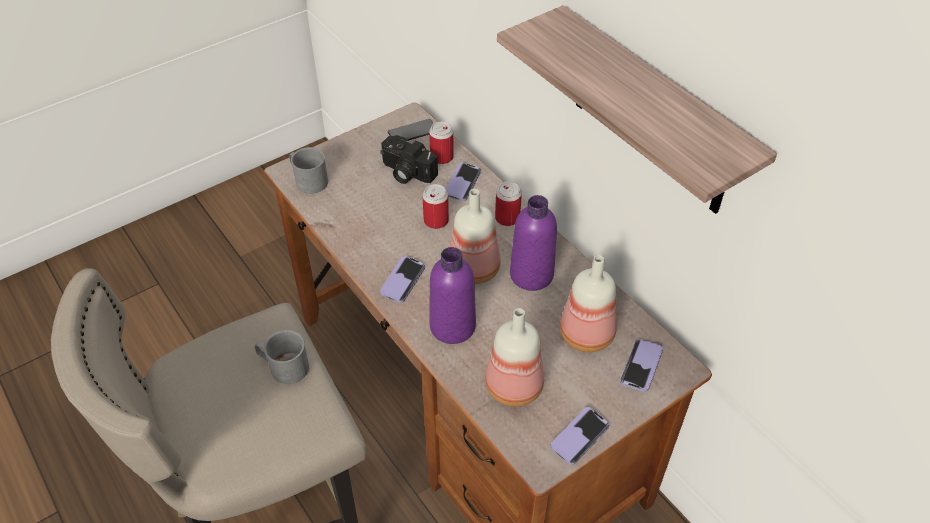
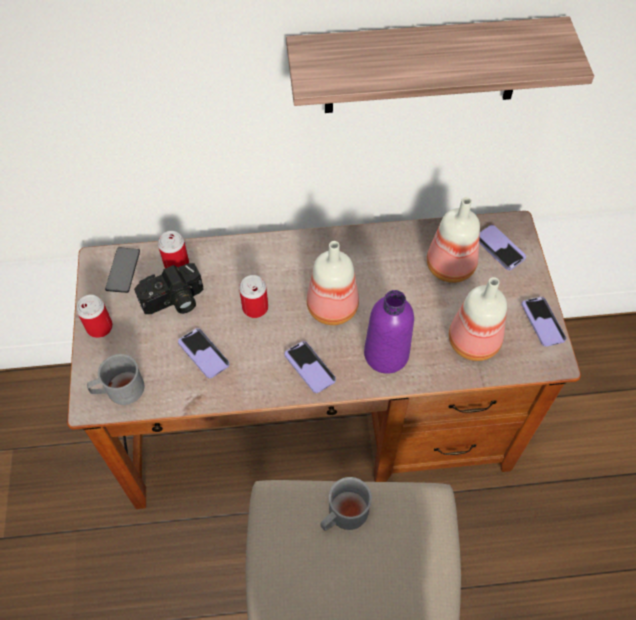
camera: 60 degrees left, 10 degrees up
(462, 183) = (222, 264): phone -> phone (203, 354)
(507, 218) = (290, 253): can -> can (99, 327)
(531, 274) = (365, 269): purple bottle -> none

